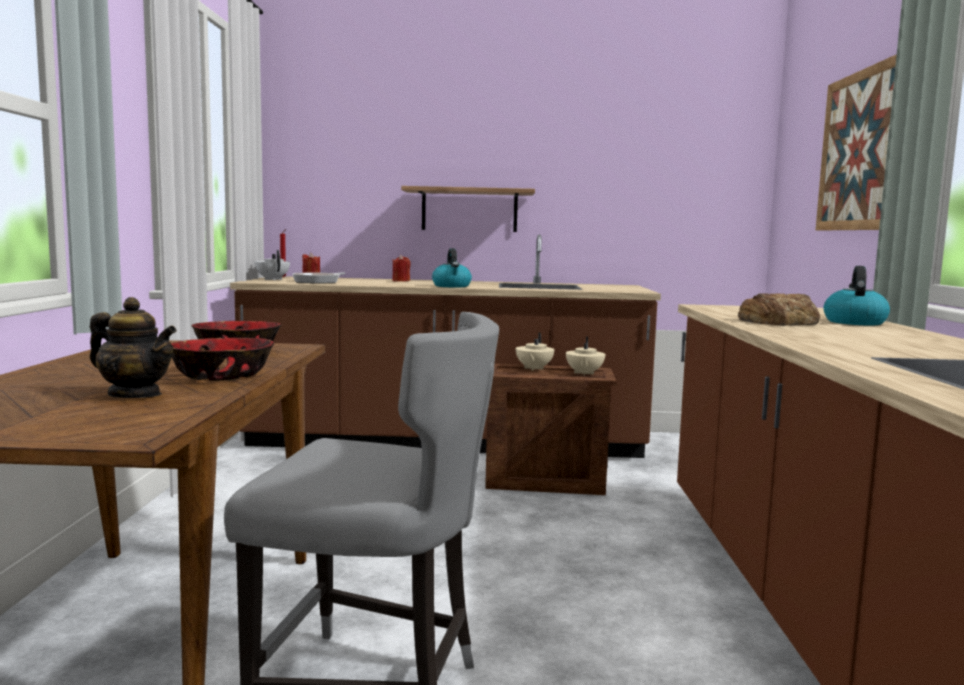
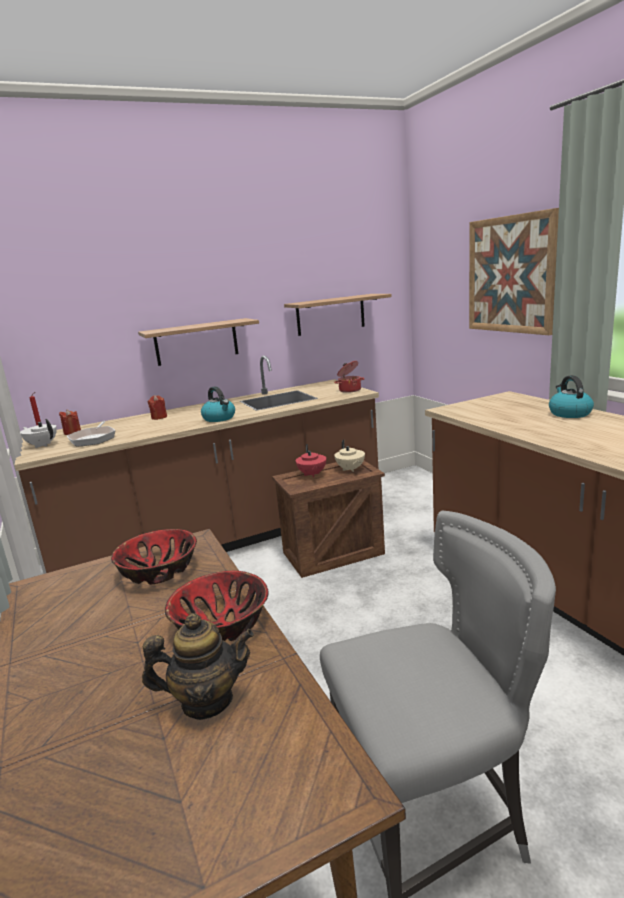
camera: 25 degrees left, 10 degrees up
(533, 369) = (312, 474): beige teapot -> red teapot
(632, 289) = (349, 390): none -> cooking pot
(646, 203) = (330, 314): none -> shelf
(779, 321) = (535, 425): bread -> none

